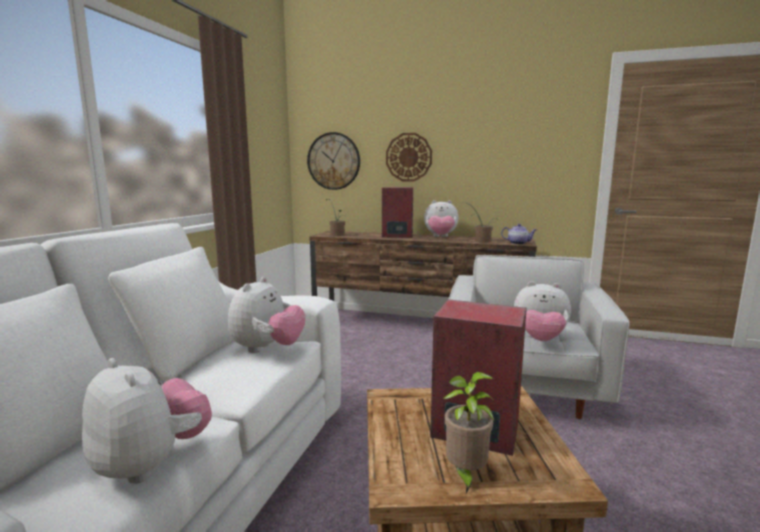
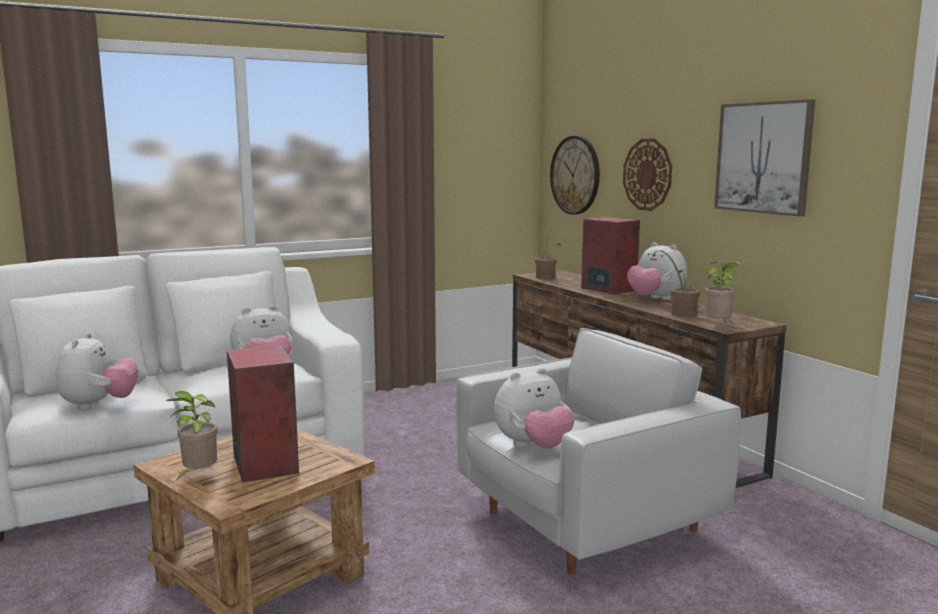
camera: 45 degrees right, 0 degrees up
(508, 142) = (763, 157): none -> picture
(518, 243) = (719, 326): teapot -> potted plant
(539, 339) = (533, 447): plush toy -> plush toy turned 90 degrees counterclockwise

